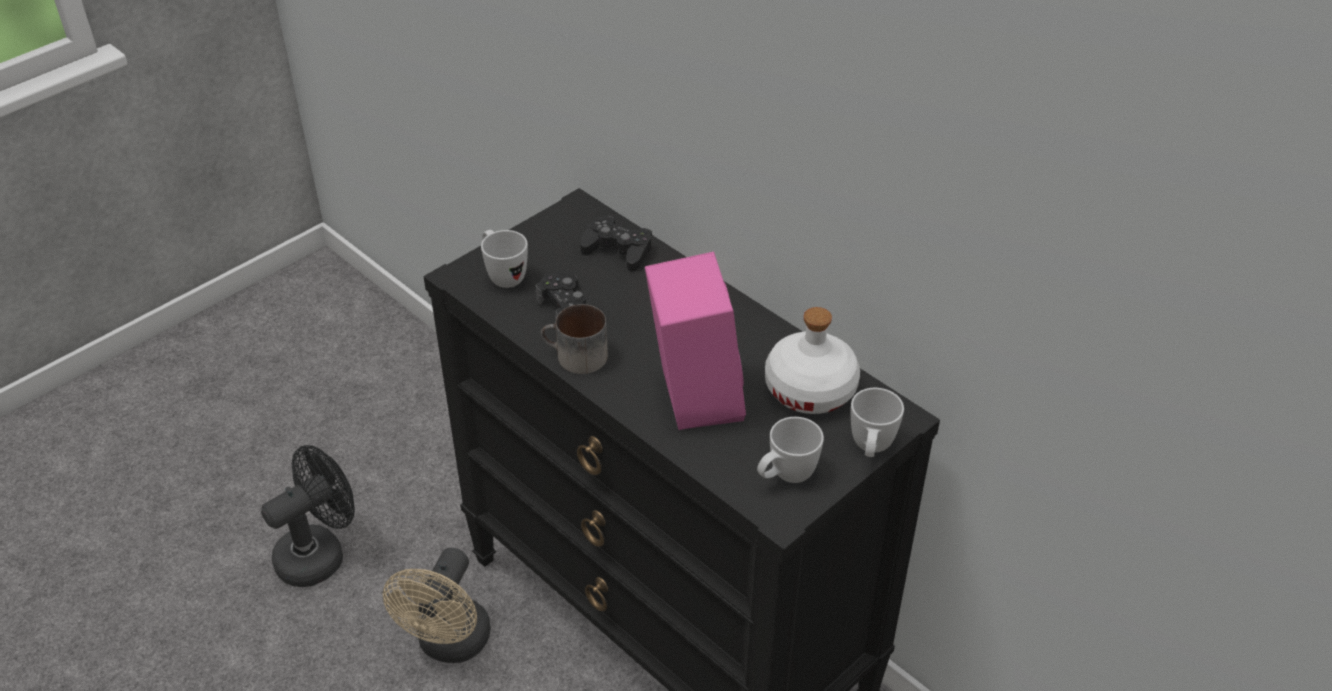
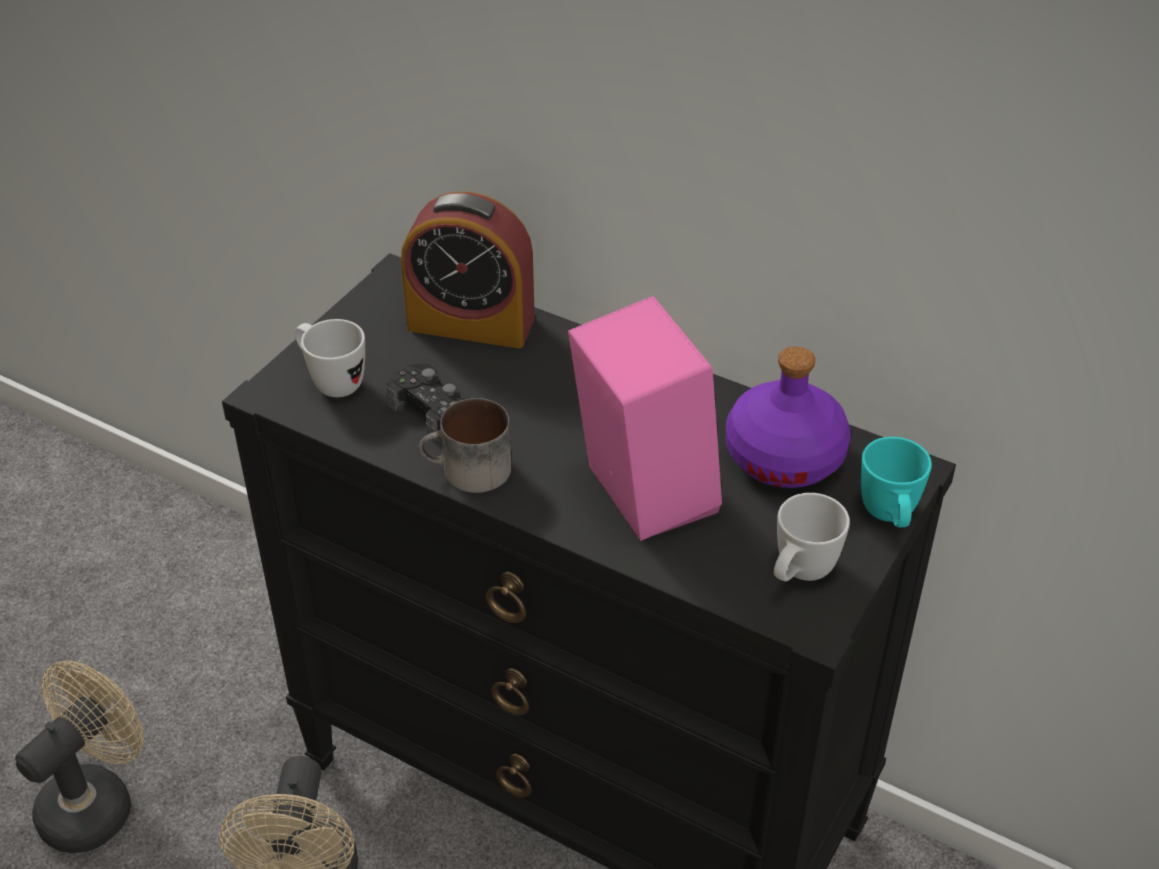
camera: 15 degrees left, 0 degrees up
(319, 554) = (96, 801): black fan -> beige fan
(618, 250) = (471, 323): black game controller -> alarm clock
(811, 389) = (784, 455): white bottle -> purple bottle
(871, 449) = (889, 518): white mug -> turquoise mug

